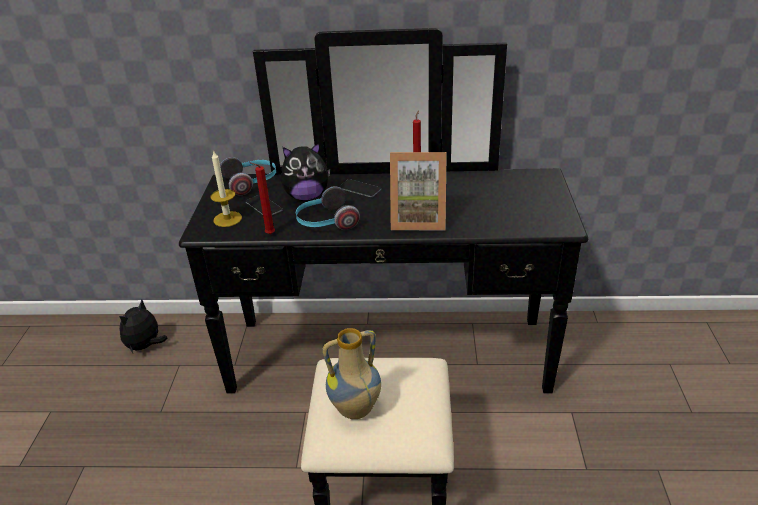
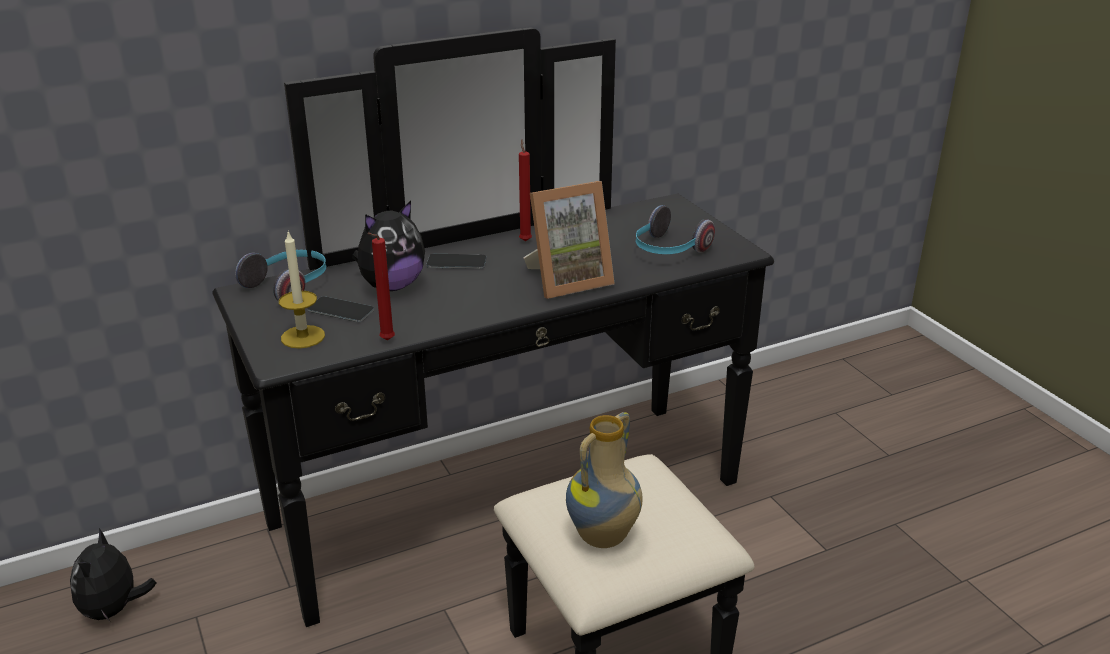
camera: 30 degrees left, 5 degrees down
(326, 222) = (451, 309): headphones -> headphones (668, 250)

